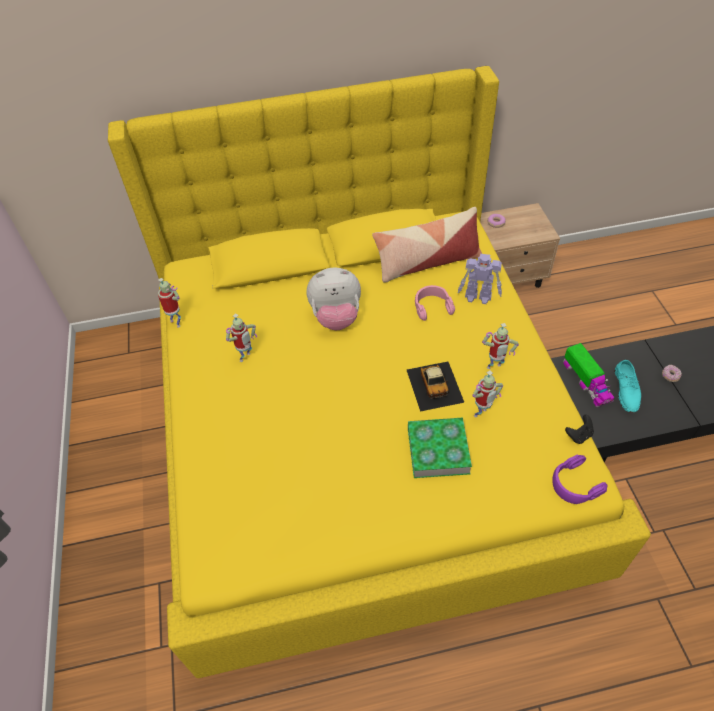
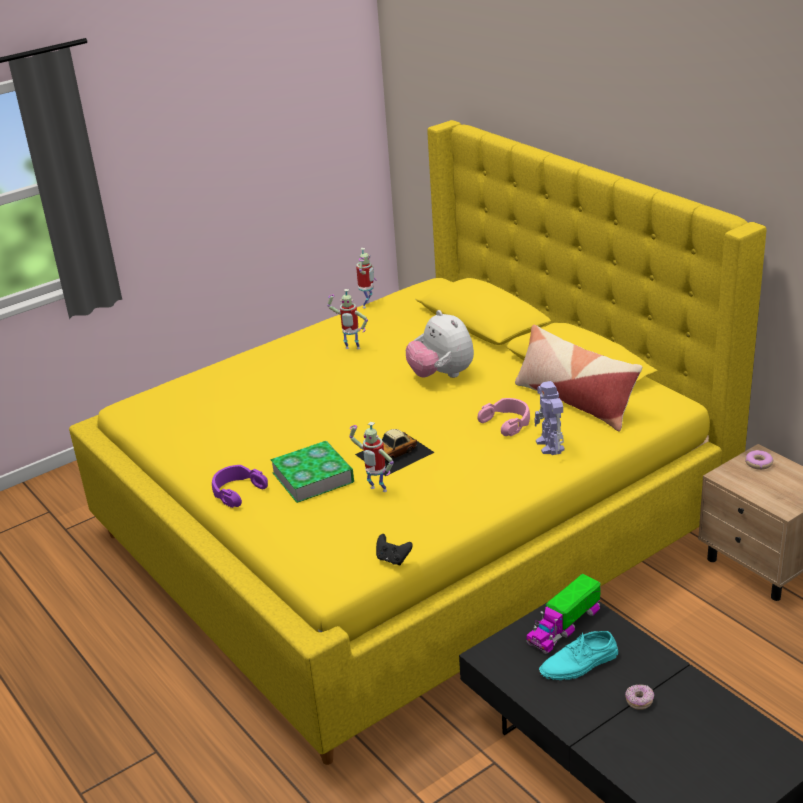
camera: 65 degrees right, 20 degrees down
(494, 368) = (448, 482): toy robot -> none
(574, 484) = (324, 569): purple headphones -> purple headphones (237, 491)

